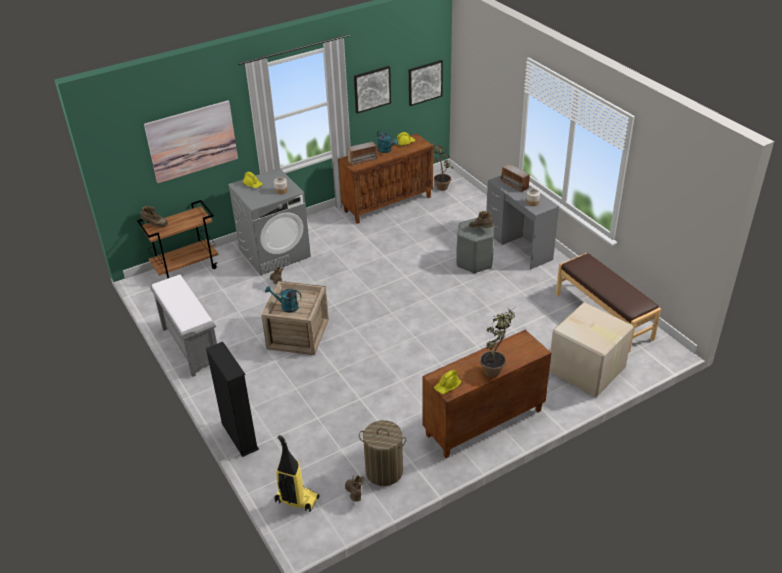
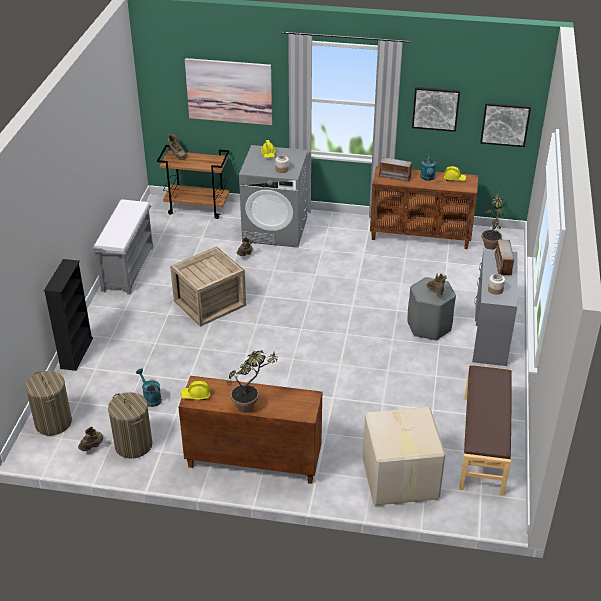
camera: 40 degrees right, 0 degrees up
(286, 307) = (198, 270): turquoise watering can -> turquoise watering can (150, 398)
(296, 500) = (53, 422): vacuum cleaner -> laundry basket

